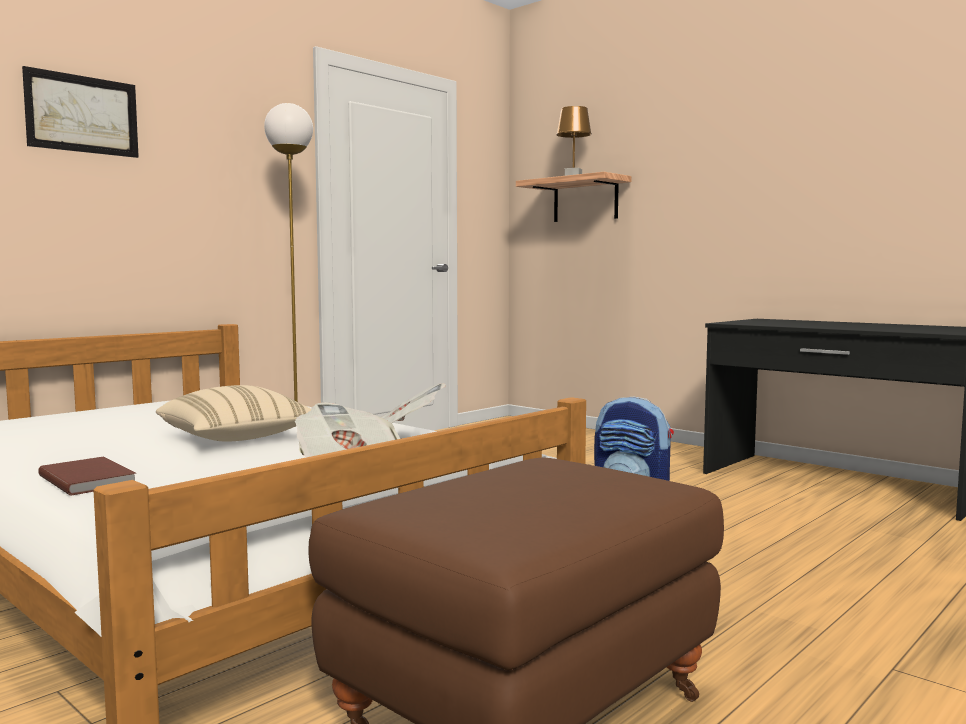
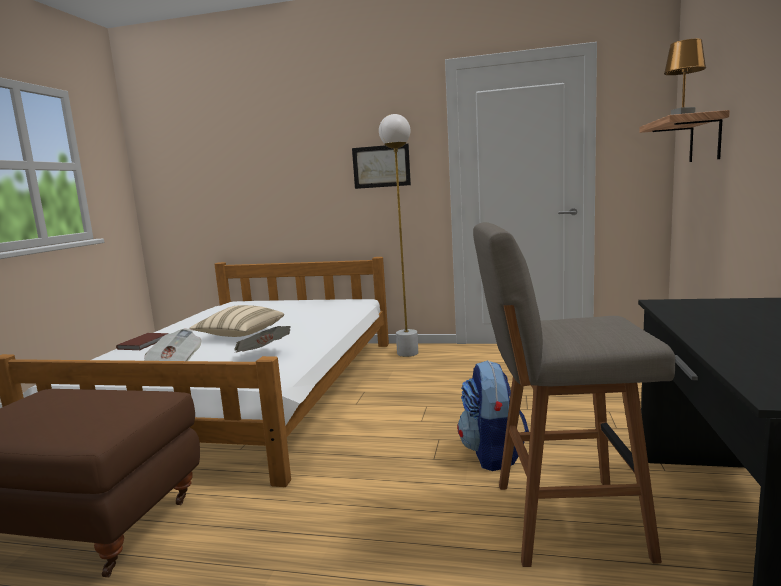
camera: 60 degrees right, 5 degrees up
(82, 114) = (299, 145): picture -> picture (381, 166)
(765, 509) = (563, 520): none -> grey stool

